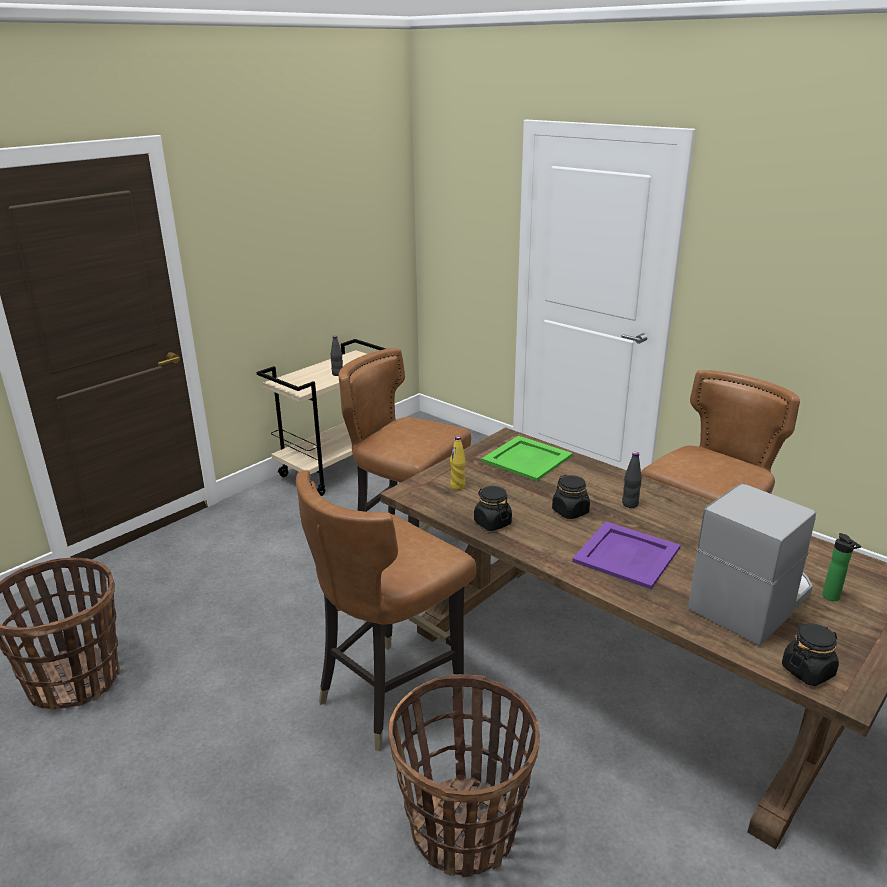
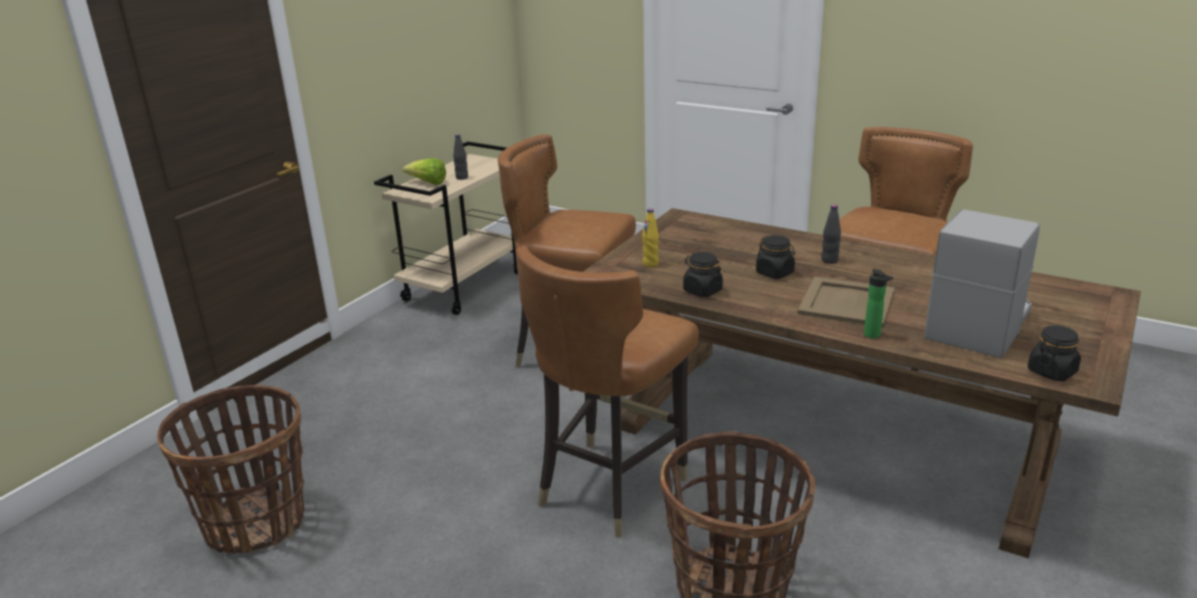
camera: 10 degrees left, 0 degrees up
(306, 377) = (428, 183): none -> lettuce
(527, 458) = (709, 232): green tray -> none
(625, 555) = (845, 302): purple tray -> beige tray
(832, 598) = (1049, 314): bottle -> bottle (874, 336)

